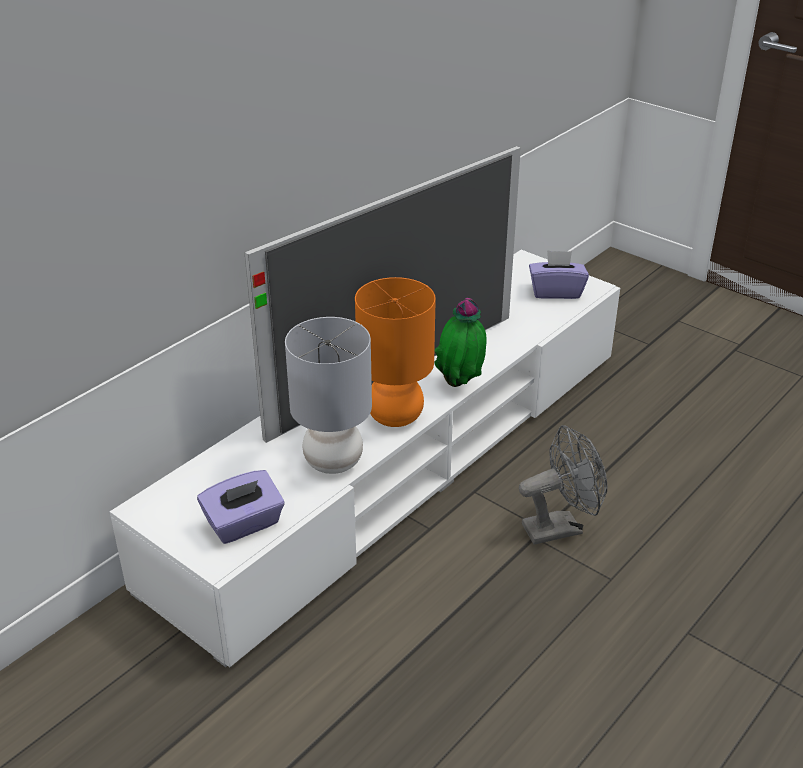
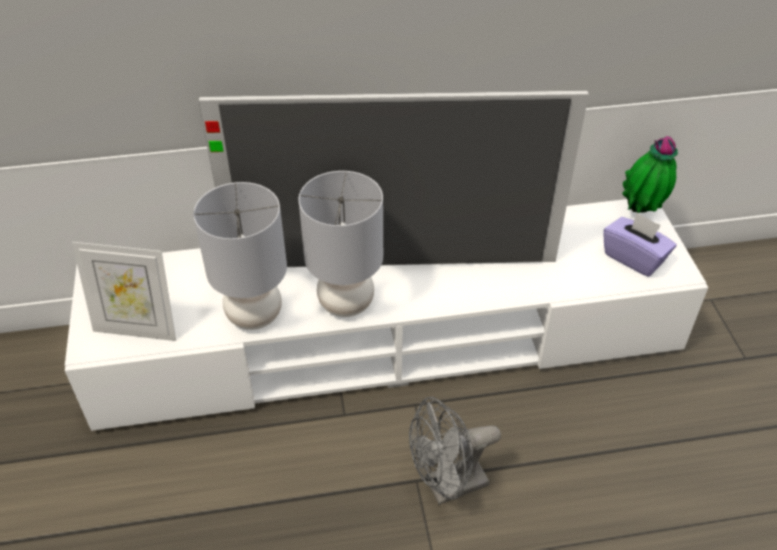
camera: 40 degrees right, 10 degrees up
(244, 524) = (137, 329): purple tissue box -> picture frame
(396, 417) = (346, 303): orange table lamp -> grey table lamp
(461, 385) = (433, 304): potted plant -> potted plant (641, 212)
(560, 527) = (448, 487): grey fan -> grey fan turned 135 degrees clockwise

